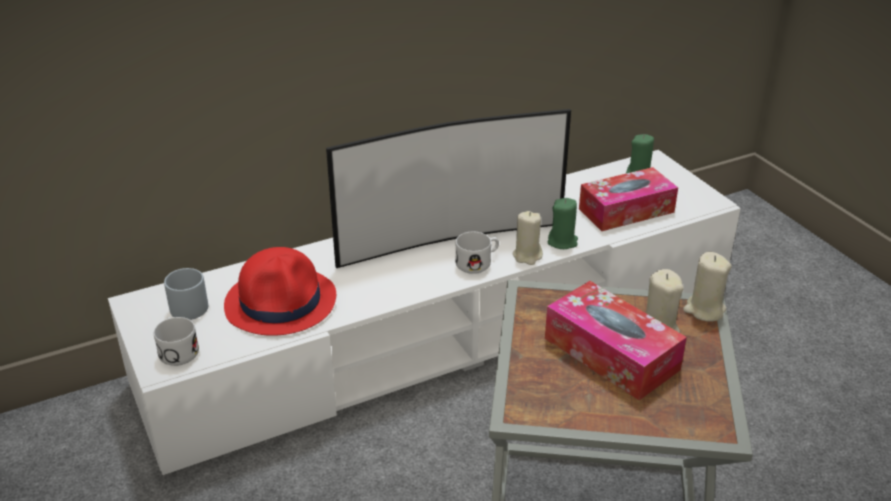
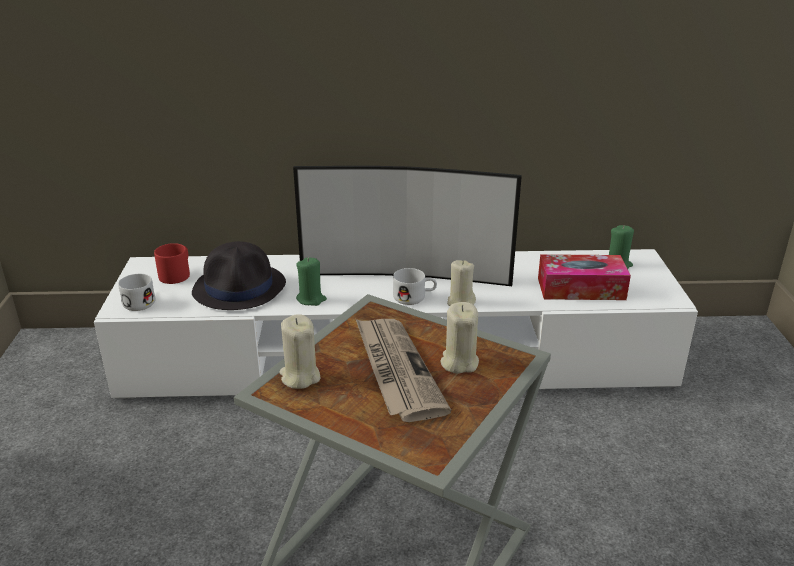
camera: 25 degrees right, 5 degrees down
(189, 304) = (176, 273): grey mug -> red mug
(281, 302) = (240, 288): red hat -> black hat
(562, 242) = (501, 299): green candle -> green candle (311, 299)
(611, 354) = (396, 370): tissue box -> newspaper
(704, 310) = (518, 359): beige candle -> beige candle (300, 377)

